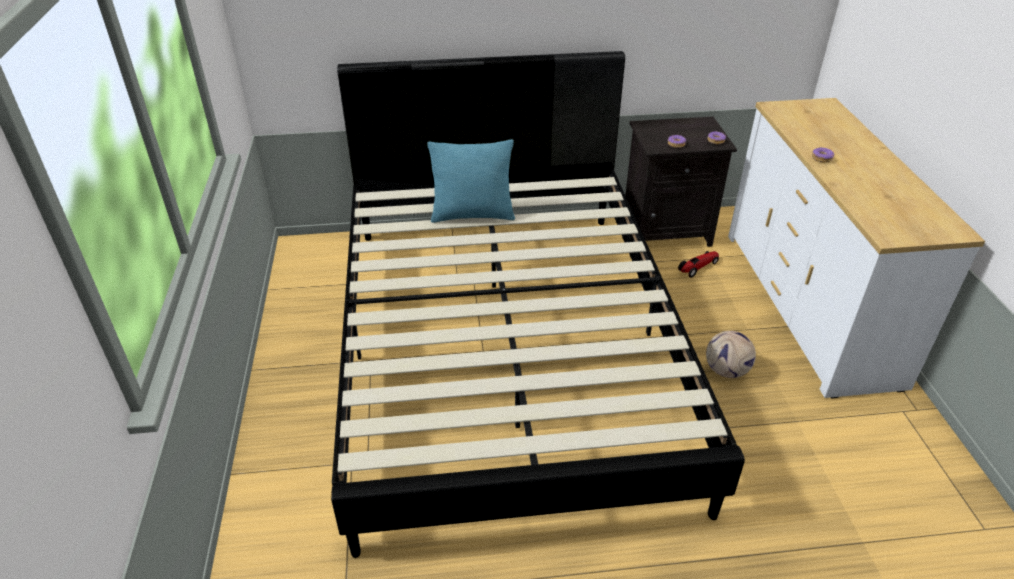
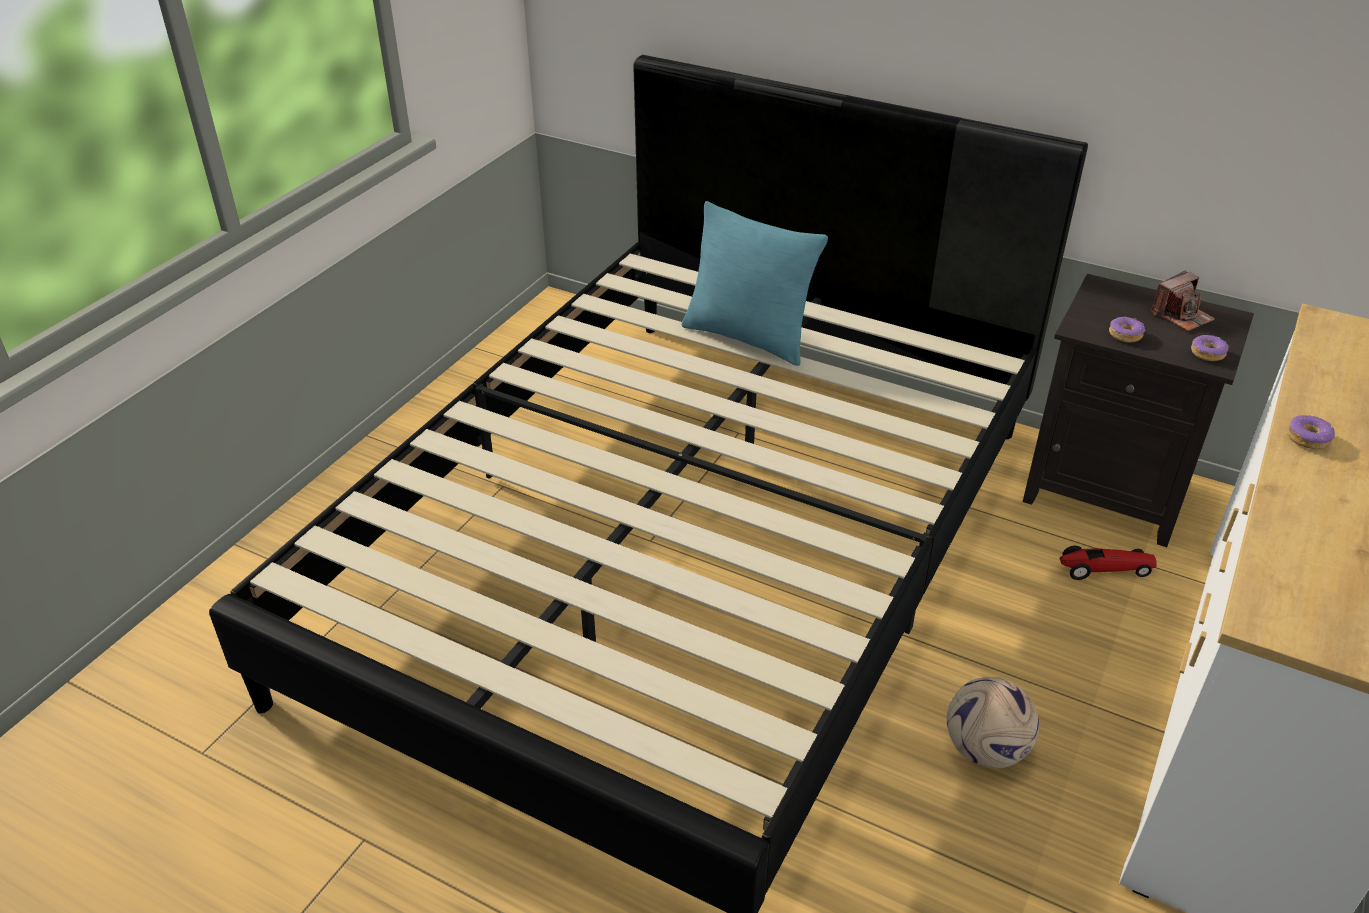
camera: 35 degrees right, 0 degrees up
(688, 127) = (1181, 316): none -> camera

